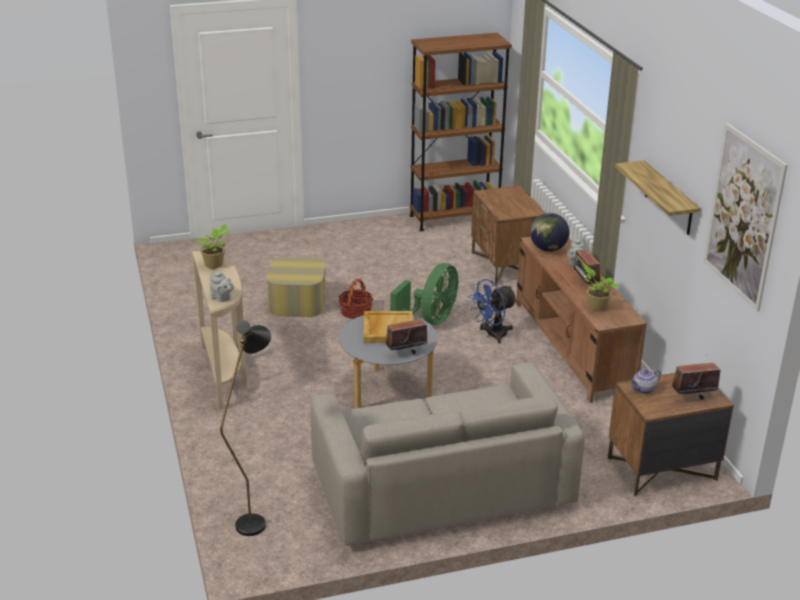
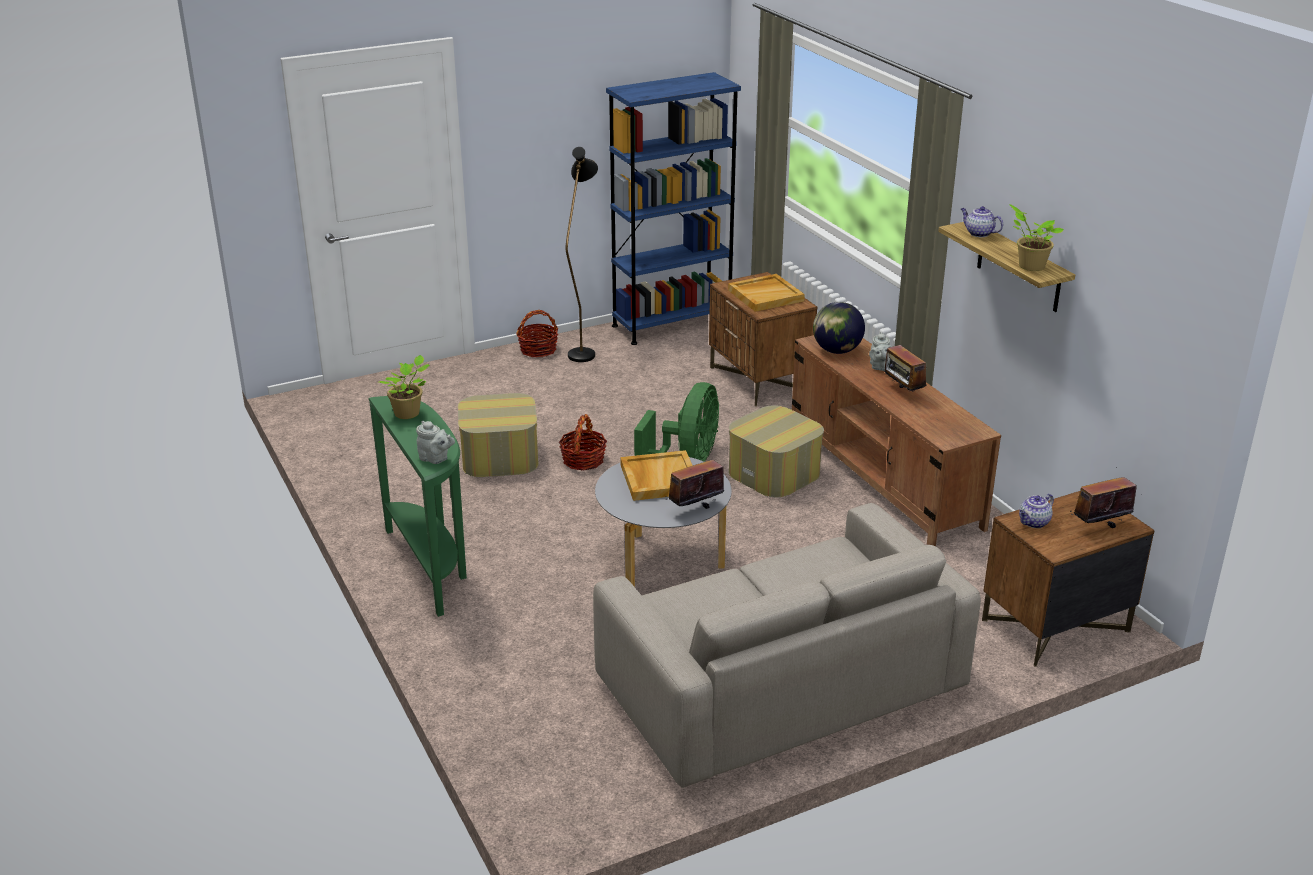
camera: 10 degrees left, 0 degrees up
(225, 374) = (431, 566): beige console table -> green console table
(255, 518) = (539, 765): black floor lamp -> black floor lamp (583, 351)
(350, 228) = (538, 350): none -> basket
(454, 218) = (672, 324): brown bookcase -> blue bookcase
(492, 335) = (774, 472): blue fan -> ottoman
(511, 203) = (766, 295): none -> beige tray
(595, 306) = (928, 419): potted plant -> potted plant (1029, 266)
(642, 171) = (978, 233): none -> teapot
(743, 216) = (1151, 279): picture -> none

